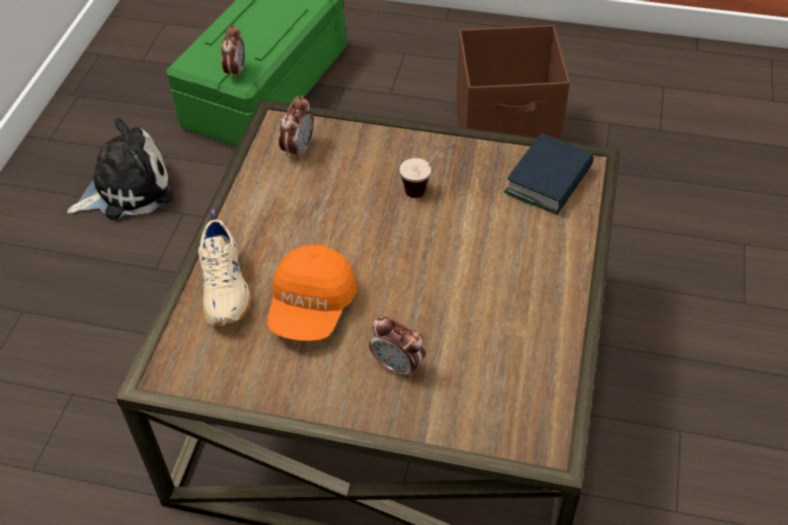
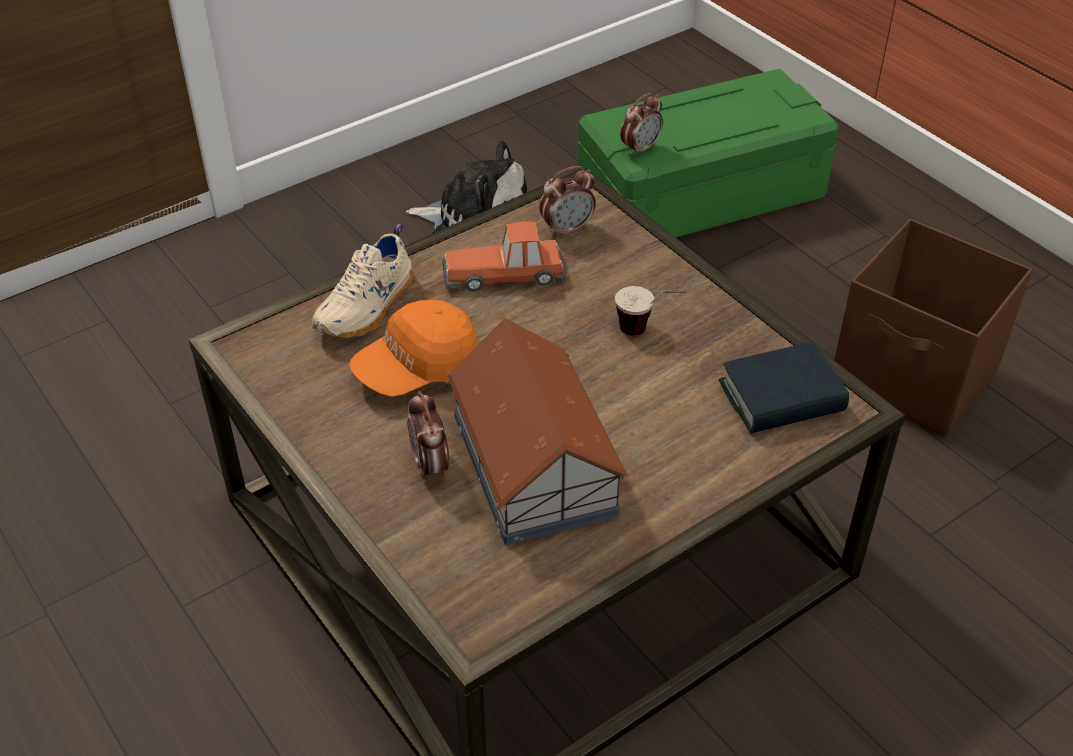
camera: 40 degrees right, 5 degrees down
(293, 204) = (505, 273): none -> toy car
(460, 321) = (533, 466): none -> toy house

